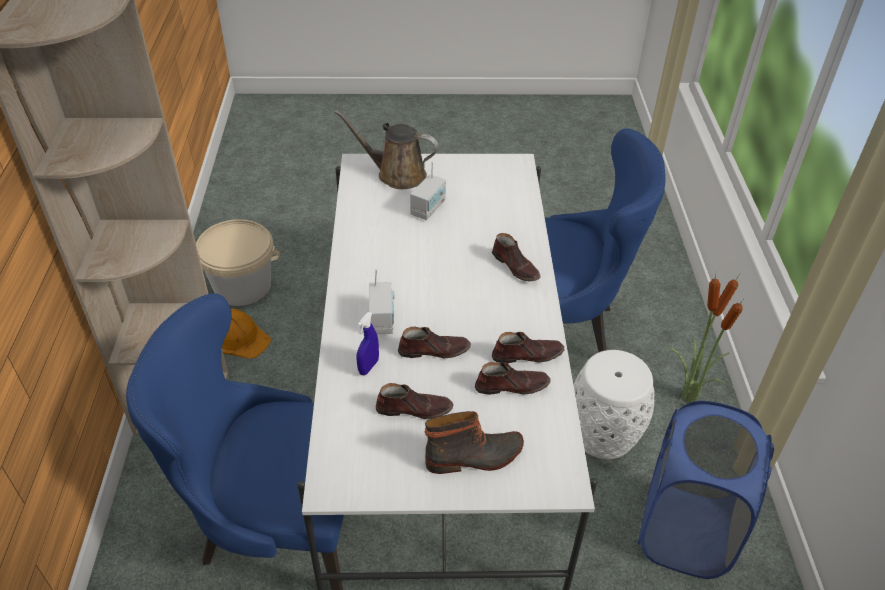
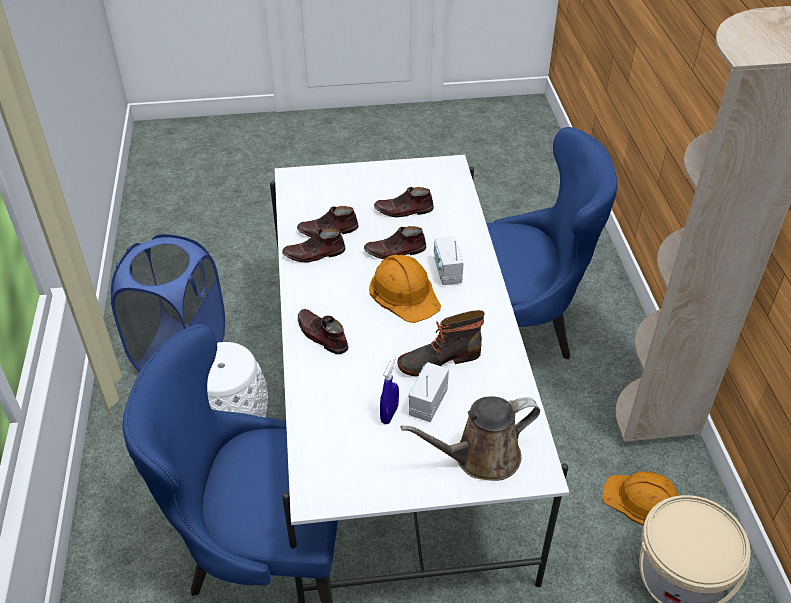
camera: 175 degrees right, 0 degrees up
(368, 367) = (447, 235): blue spray bottle -> blue spray bottle (389, 414)
(396, 174) = (480, 457): brown watering can -> brown watering can turned 150 degrees clockwise
(431, 301) = (405, 292): none -> orange hard hat
(474, 457) = (355, 186): boot -> boot (438, 359)
(687, 398) = (134, 474): potted plant -> none

